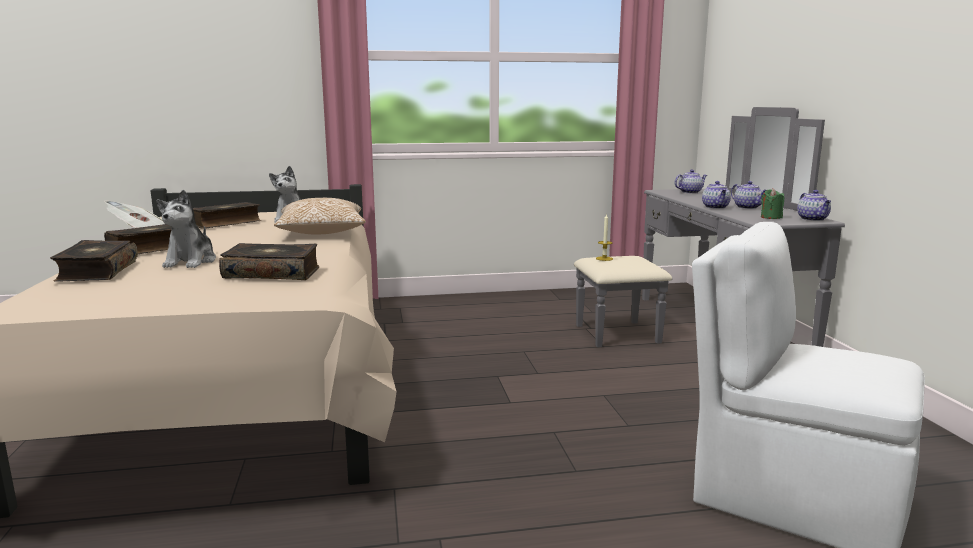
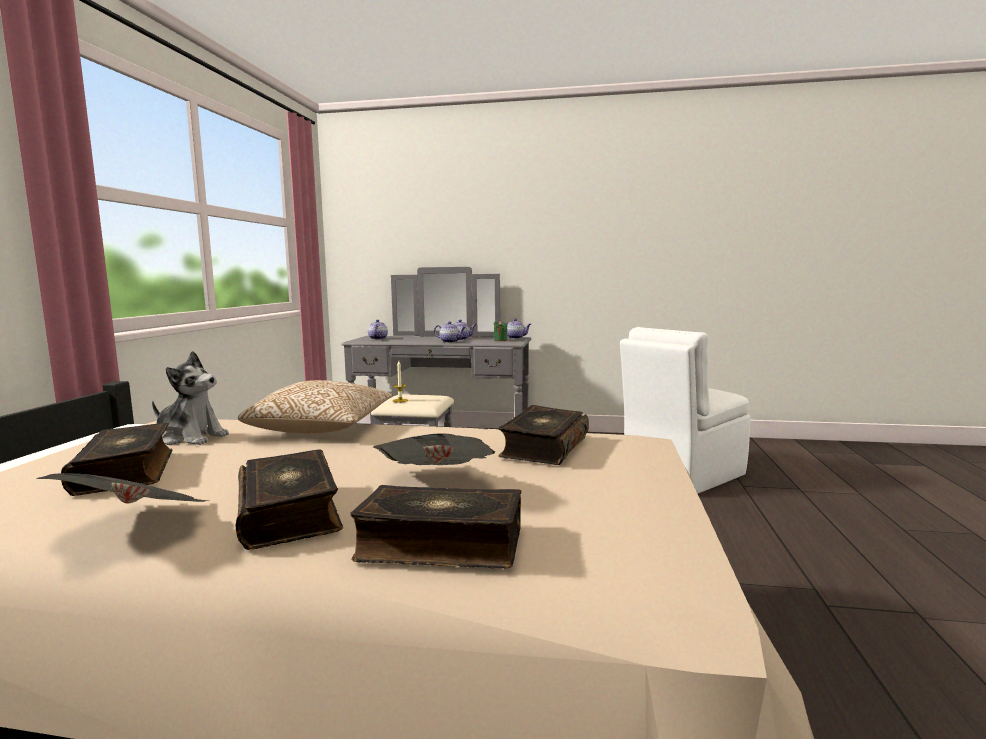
camera: 70 degrees left, 5 degrees down
(191, 262) = (437, 483): plush toy -> newspaper

